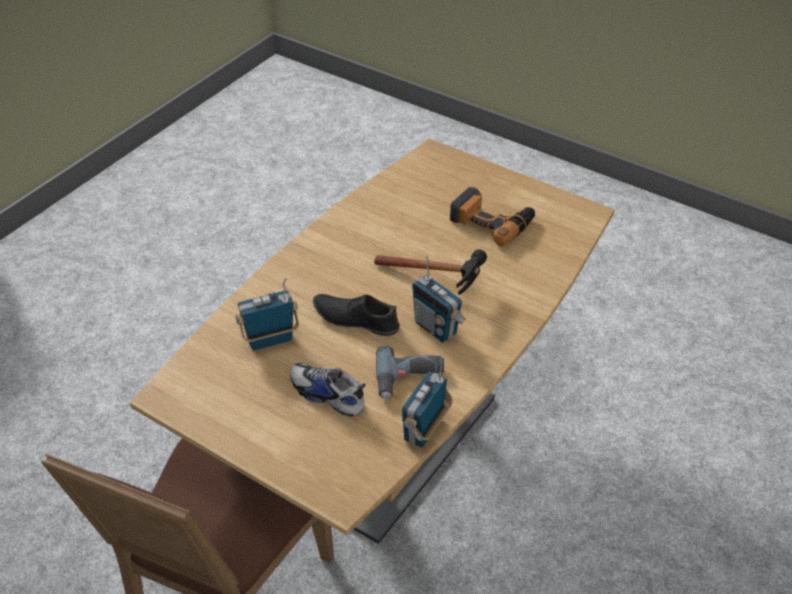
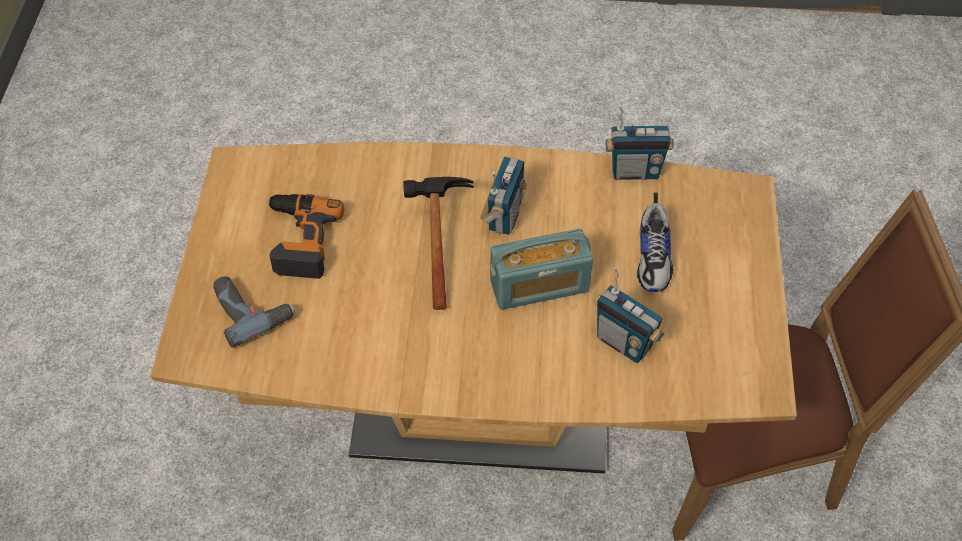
camera: 120 degrees left, 10 degrees up
(355, 319) = (539, 286): black shoe -> radio
(410, 379) = (586, 207): power drill -> power drill (251, 309)

